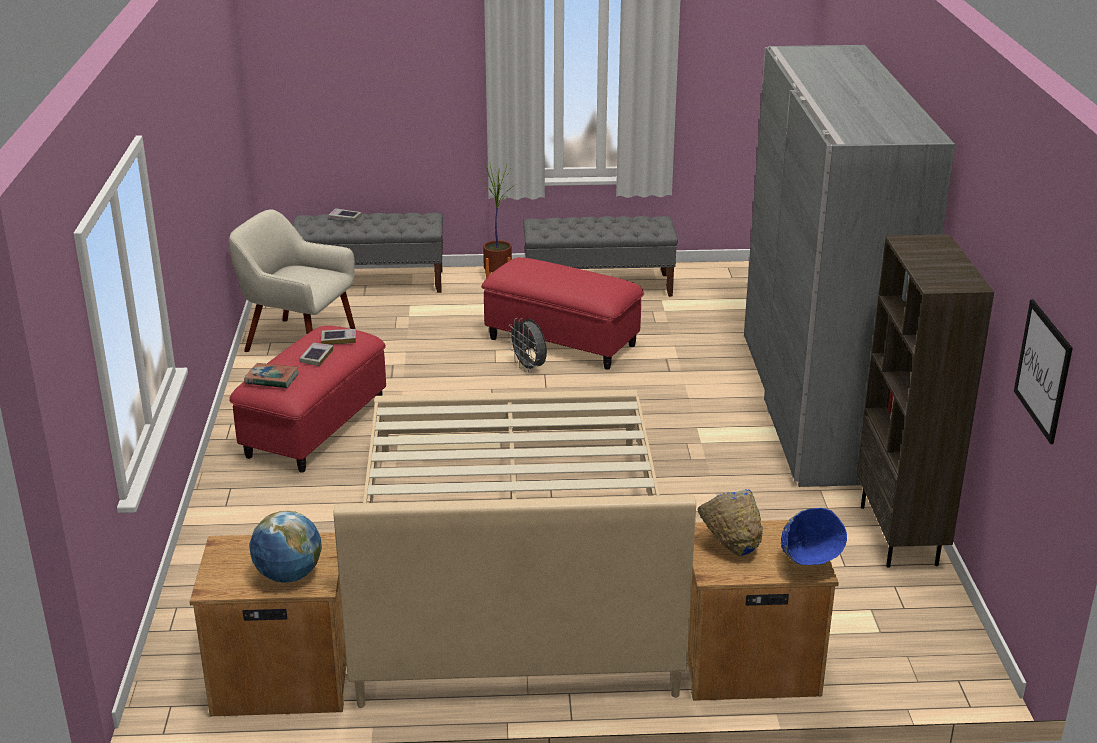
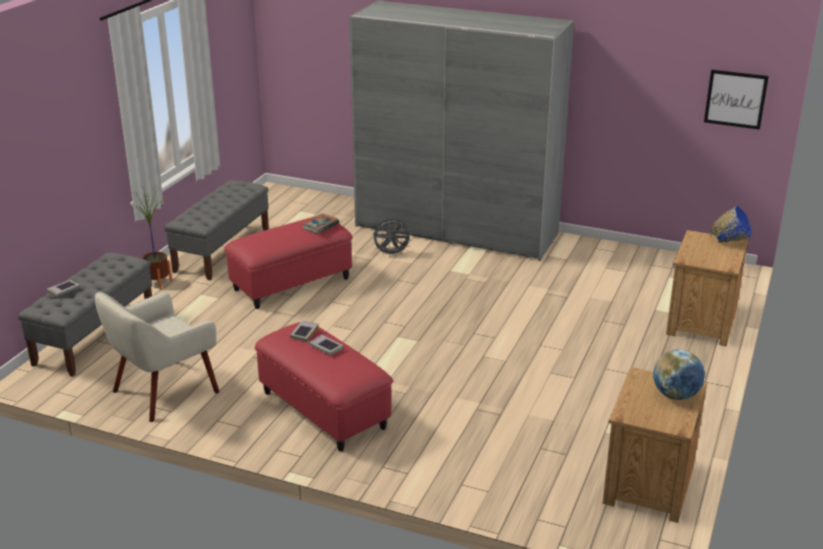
camera: 65 degrees left, 0 degrees up
(272, 379) = (345, 373): book -> book (320, 226)
(511, 562) = (561, 369): beige bed -> none
(529, 368) = (317, 305): grey fan -> grey fan (391, 254)
(730, 545) = (703, 256): blue bowl -> none
(900, 536) = (606, 249): brown bookcase -> none

